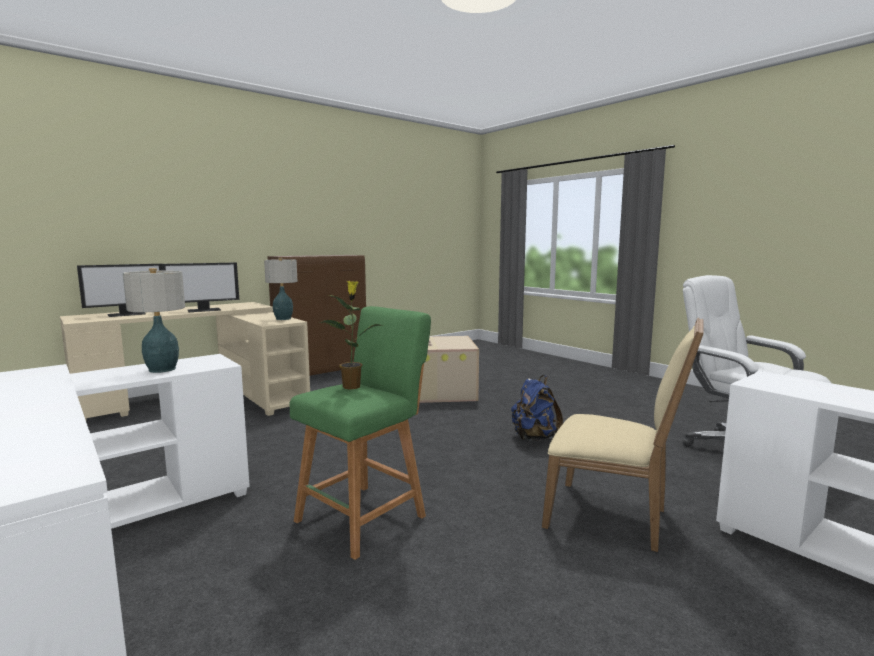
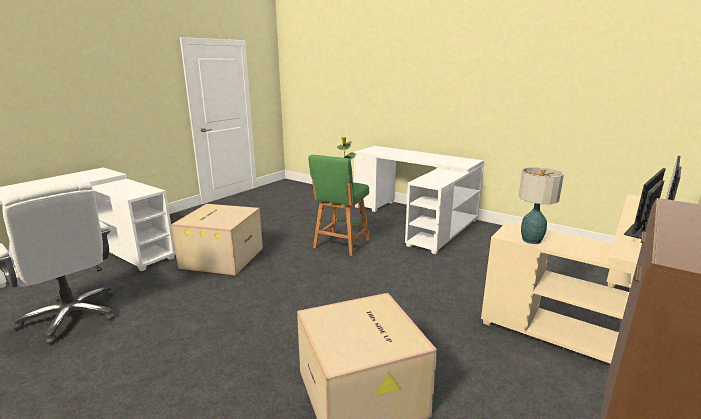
camera: 165 degrees right, 10 degrees up
(162, 370) = (435, 177): table lamp -> none
(534, 438) = (245, 309): blue backpack -> none
(613, 517) = (222, 257): beige chair -> cardboard box

